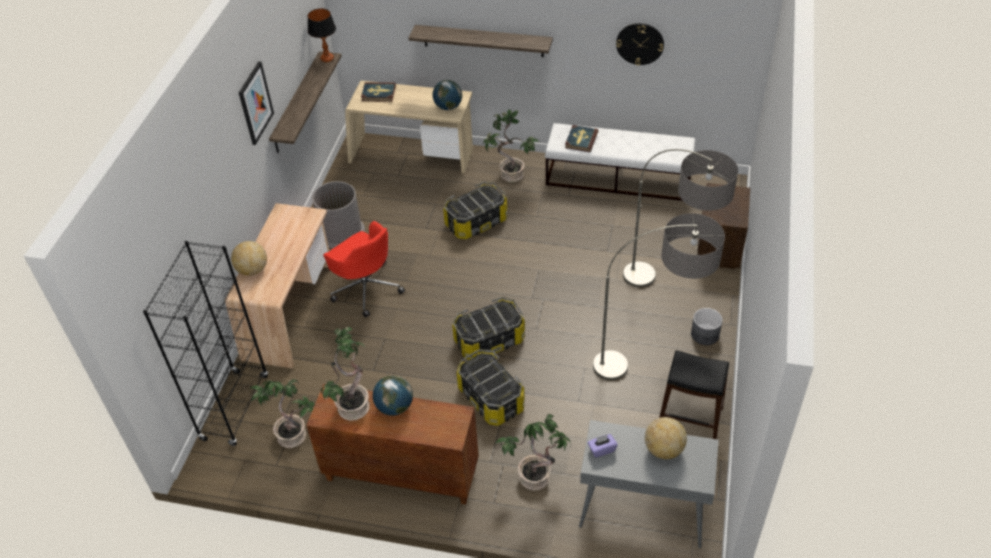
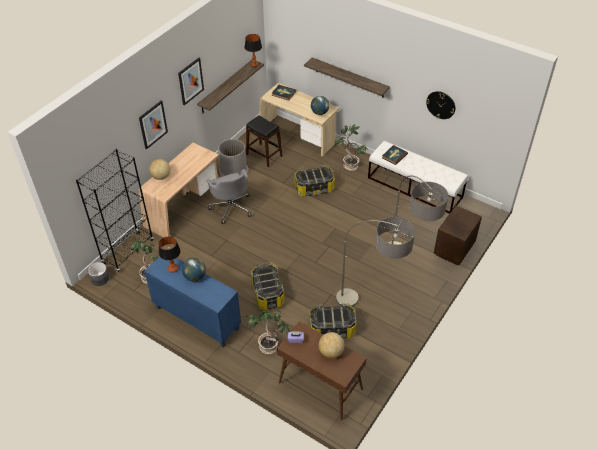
camera: 20 degrees right, 0 degrees up
(222, 187) = (153, 124): none -> picture
(352, 406) = (173, 269): potted plant -> table lamp
(366, 288) = (231, 207): red office chair -> grey office chair
(400, 474) = (196, 318): brown cabinet -> blue cabinet
(489, 340) = (284, 260): storage box -> storage box (332, 328)
(642, 509) = (320, 386): grey console table -> brown console table
(690, 418) = (378, 345): black stool -> black stool (264, 155)
(704, 334) = (415, 299): grey planter -> grey planter (100, 279)

